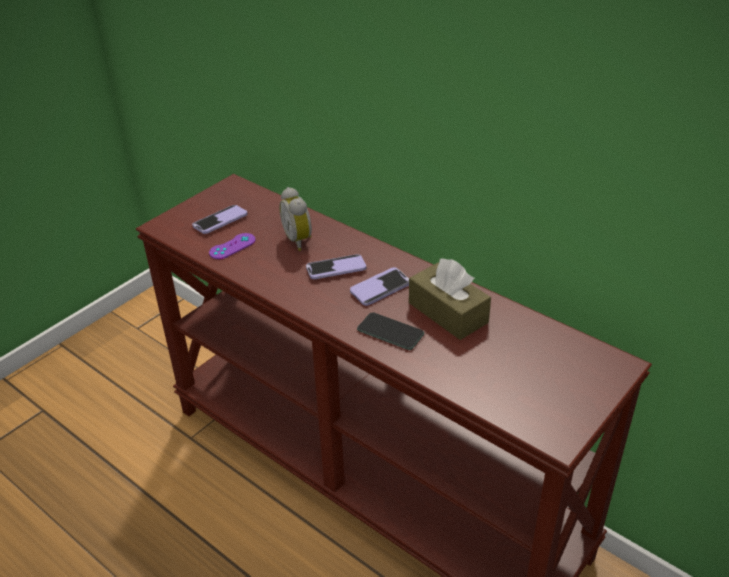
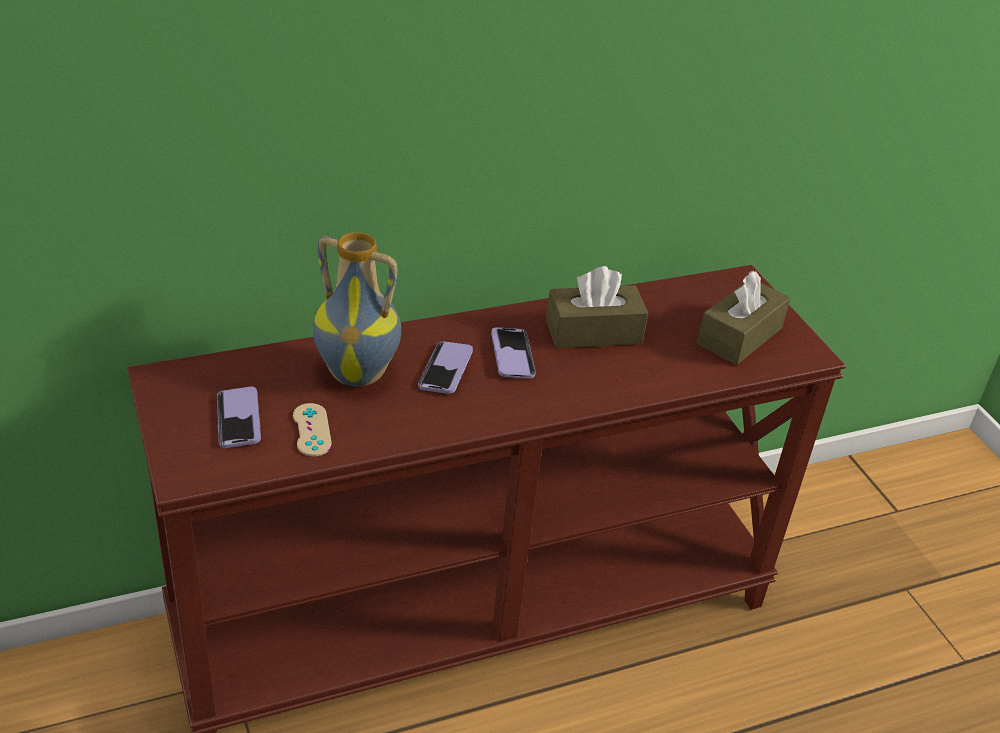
camera: 65 degrees left, 0 degrees up
(232, 246) = (312, 430): purple game controller -> beige game controller
(299, 240) = (359, 372): alarm clock -> vase
(390, 332) = (592, 380): phone -> none
(532, 388) = (739, 336): none -> brown tissue box

